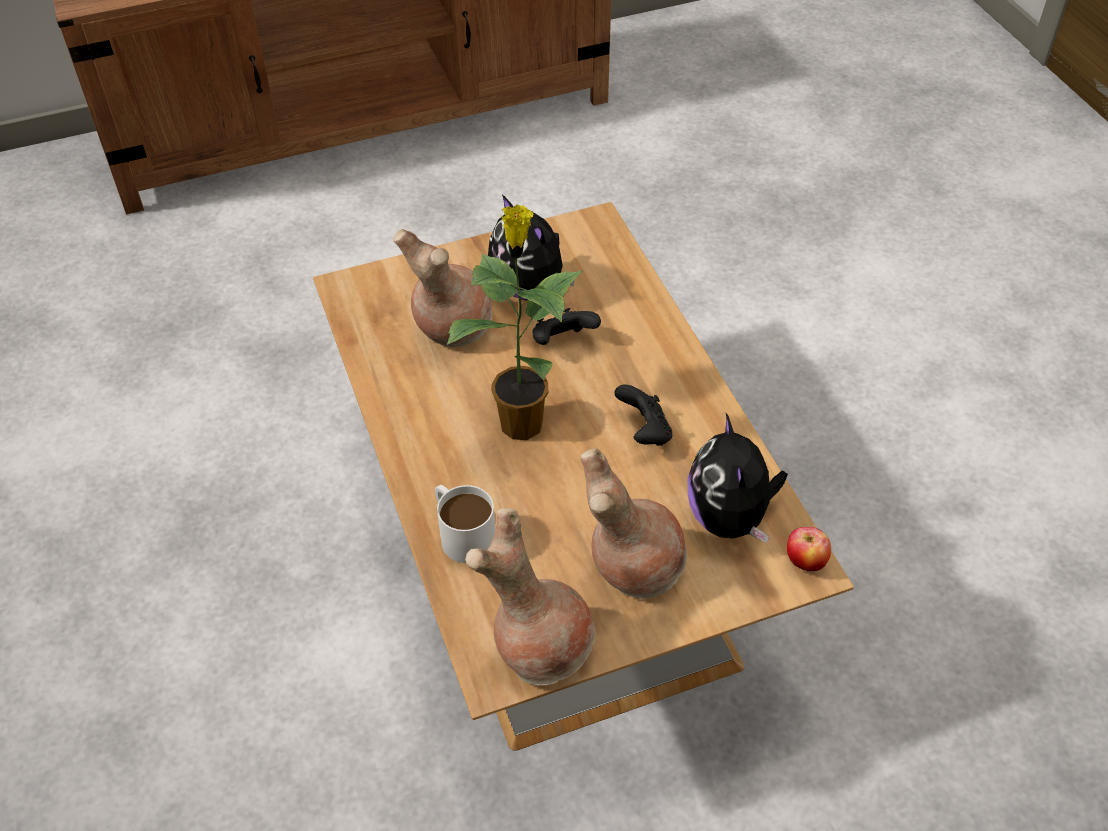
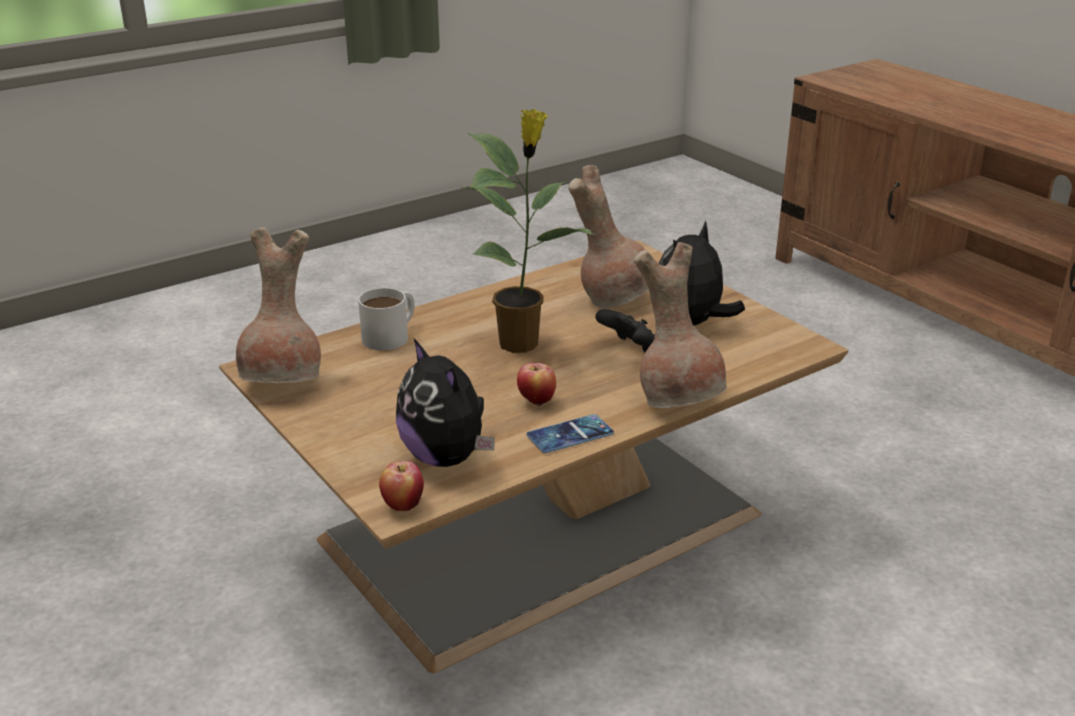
camera: 75 degrees right, 20 degrees down
(632, 567) = (374, 413): brown vase -> brown vase (679, 401)
(644, 432) = (536, 401): black game controller -> apple
(710, 419) = (570, 434): none -> phone
(730, 518) = (446, 457): plush toy -> plush toy turned 105 degrees counterclockwise

